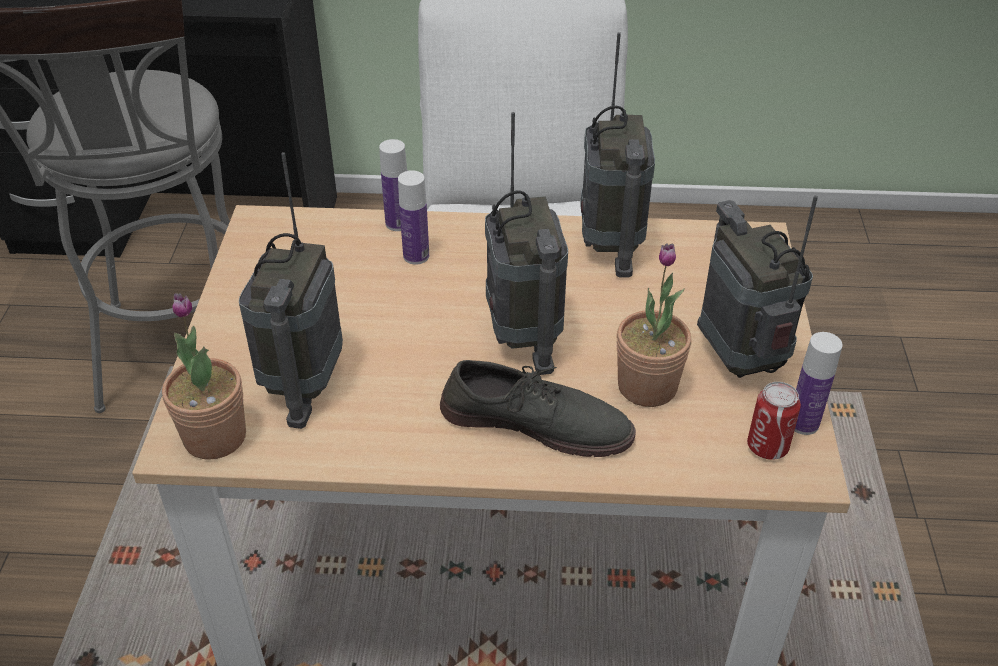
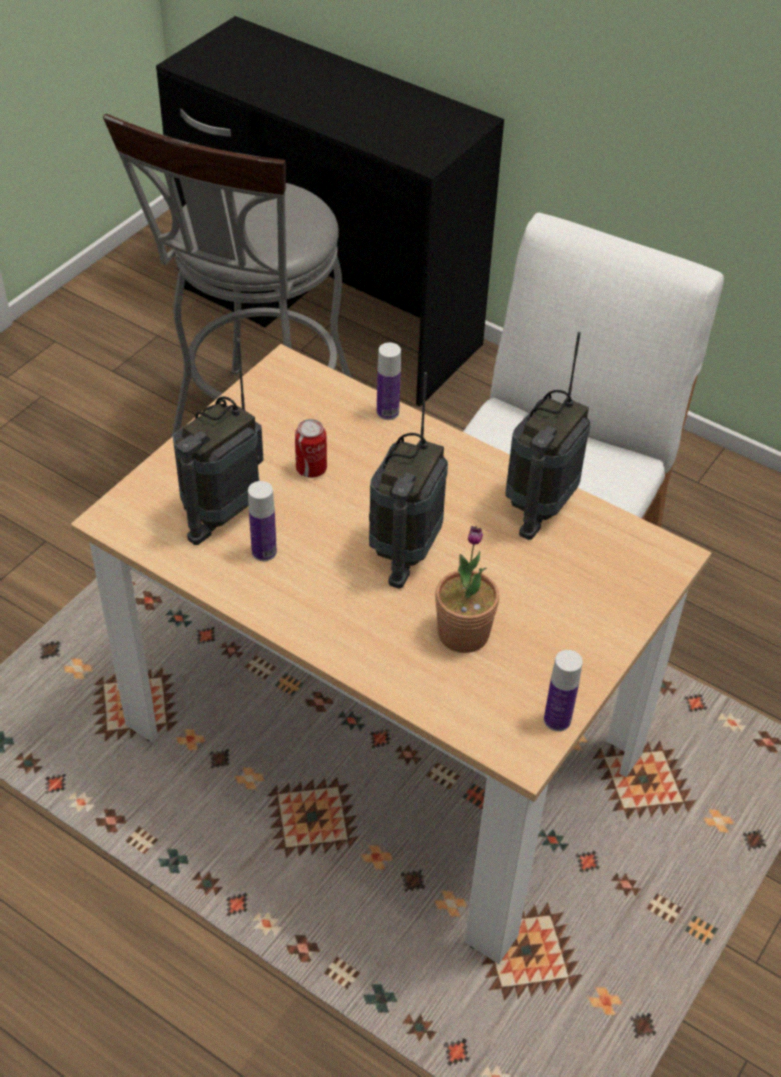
camera: 30 degrees right, 5 degrees up
(215, 437) = (137, 524): potted plant -> none
(416, 256) = (379, 447): bottle -> bottle (264, 552)
(536, 421) = (358, 619): grey shoe -> none
(740, 360) = (555, 648): radio -> none
(767, 446) = (512, 723): can -> can (311, 469)

